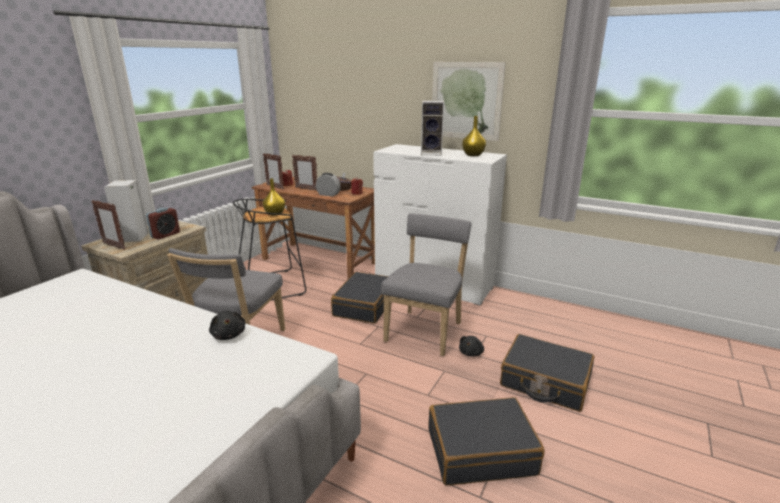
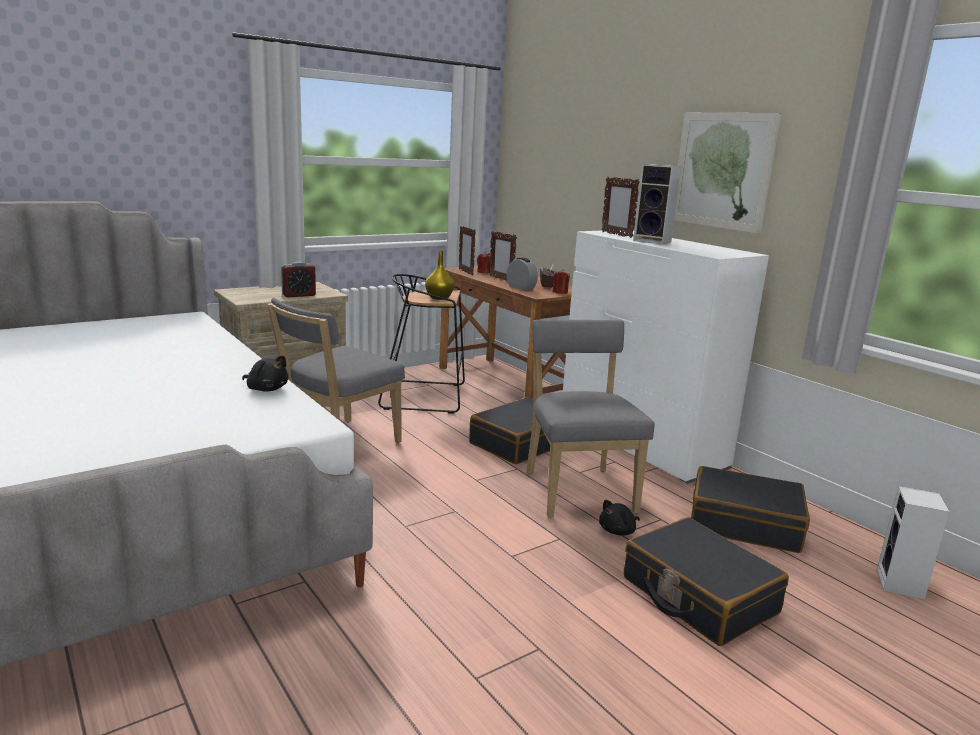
camera: 25 degrees right, 5 degrees down
(114, 246) = (240, 295): picture frame -> picture frame (616, 235)
(133, 238) = (266, 292): speaker -> speaker (901, 585)
(229, 335) = (266, 389): black plush toy -> black plush toy turned 60 degrees counterclockwise
(425, 330) = (577, 489): grey chair -> grey chair turned 60 degrees counterclockwise
(473, 155) = (711, 249): yellow vase -> none
(480, 451) = (524, 635): black suitcase -> black suitcase (744, 523)

